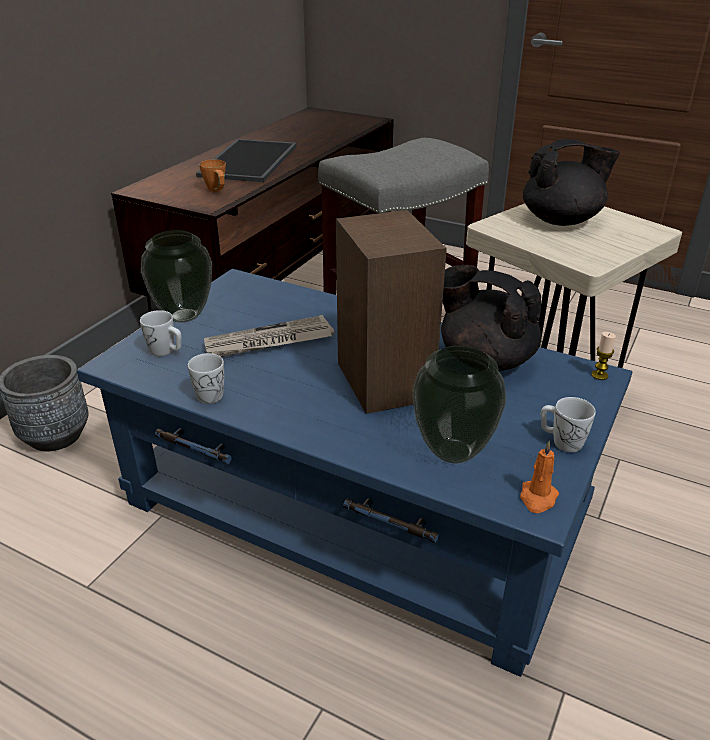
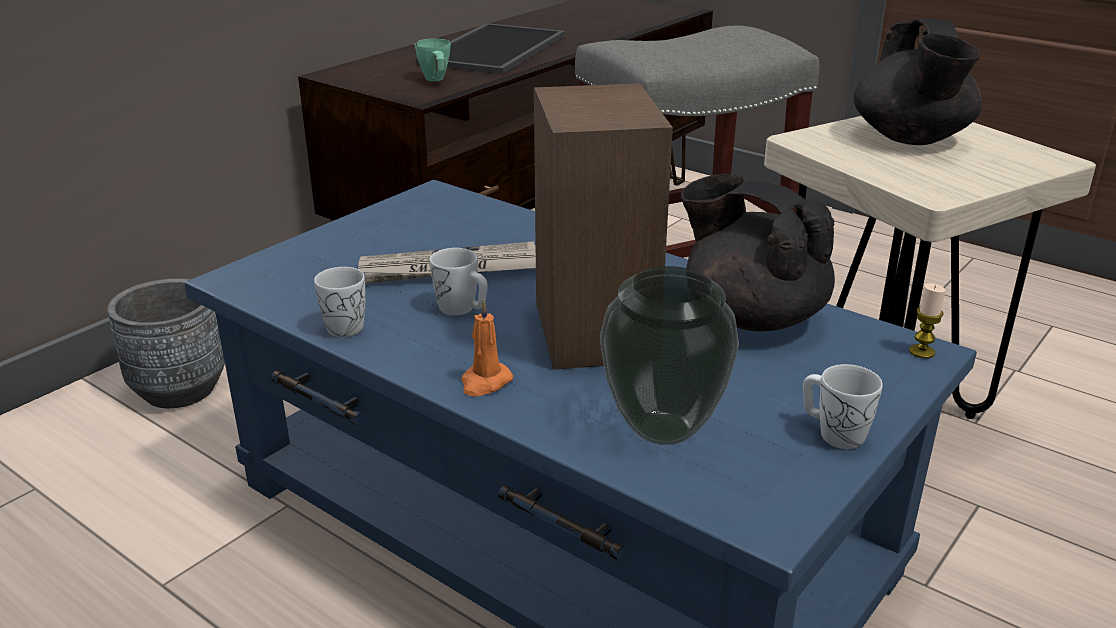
camera: 10 degrees right, 5 degrees down
(166, 351) = (307, 270): white mug -> white mug (462, 310)
(183, 316) = (346, 230): vase -> none
(217, 191) = (436, 81): orange mug -> green mug
(538, 498) = (771, 504): orange candle -> orange candle (485, 382)
(562, 220) = (911, 139): black teapot -> black teapot turned 90 degrees clockwise

